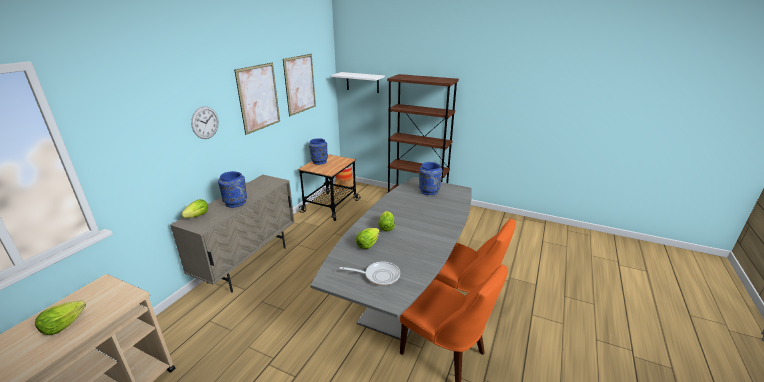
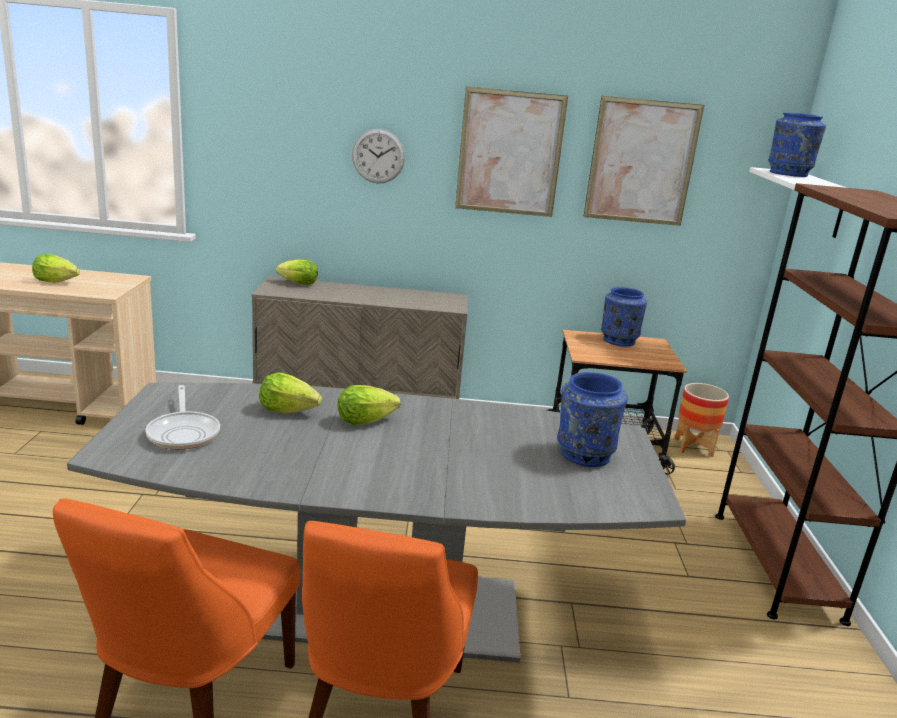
camera: 65 degrees right, 5 degrees down
(236, 203) = (353, 295): blue vase -> blue vase (788, 174)

